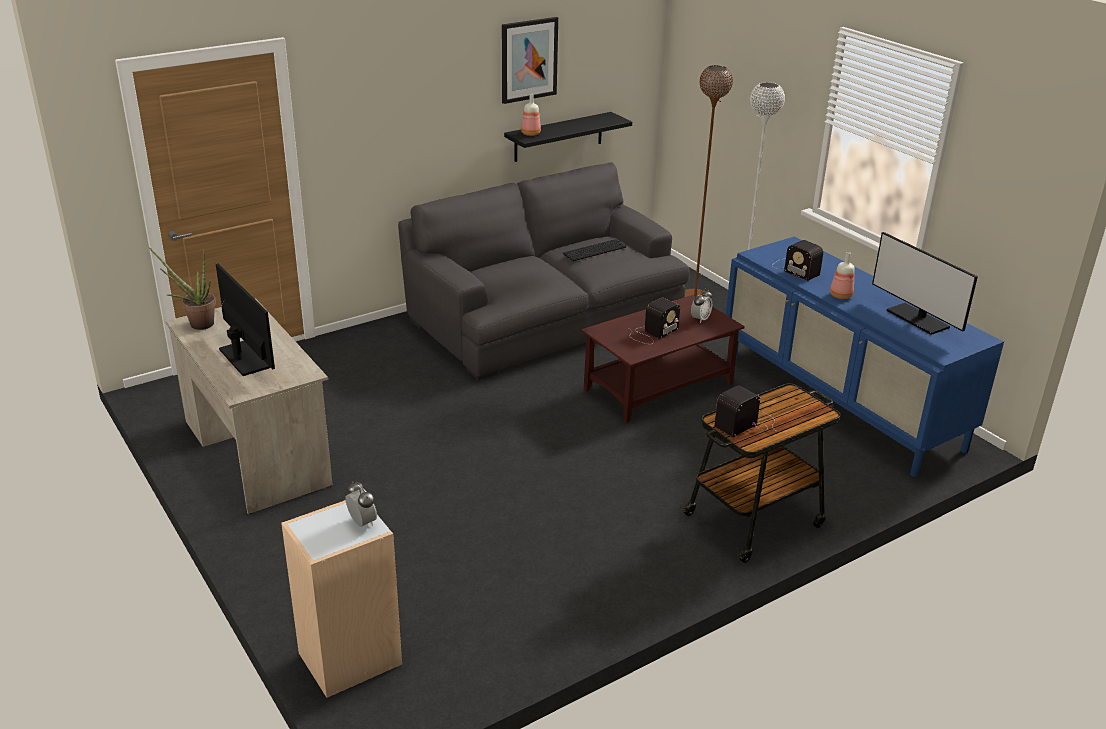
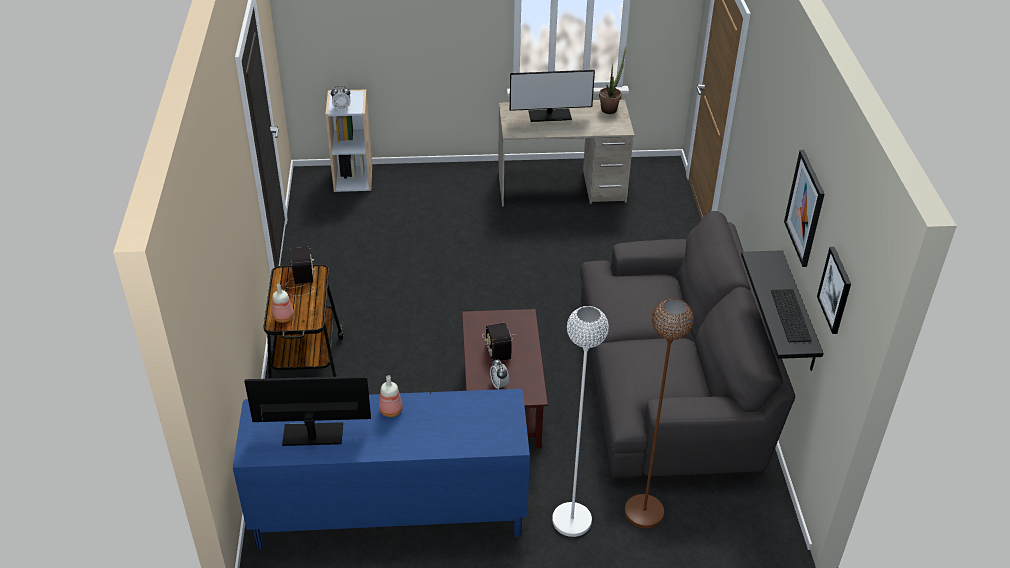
camera: 120 degrees right, 10 degrees up
(530, 134) = (768, 264): bottle -> bottle (283, 317)
(594, 250) = (663, 363): keyboard -> keyboard (792, 316)
(607, 55) = (835, 290): none -> picture
(794, 269) = (462, 410): radio -> none

